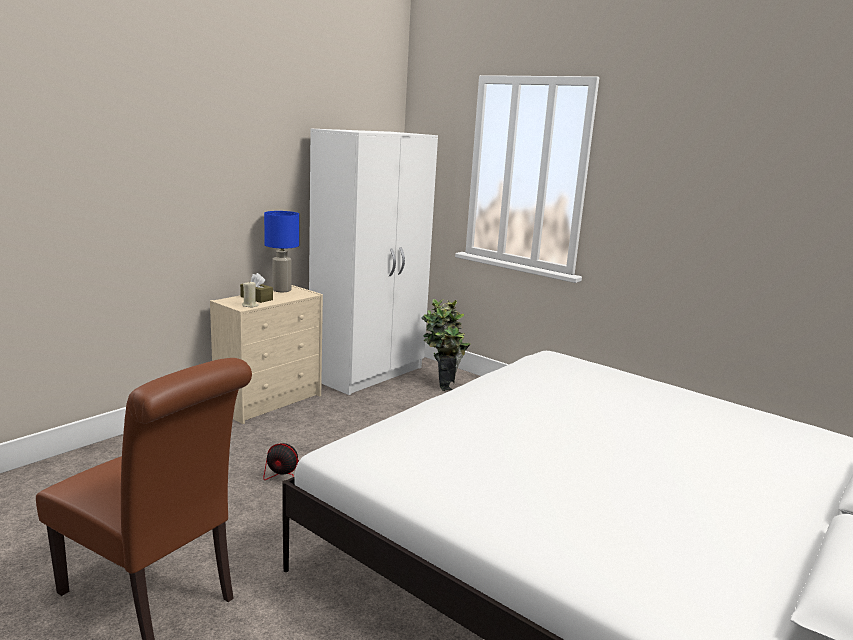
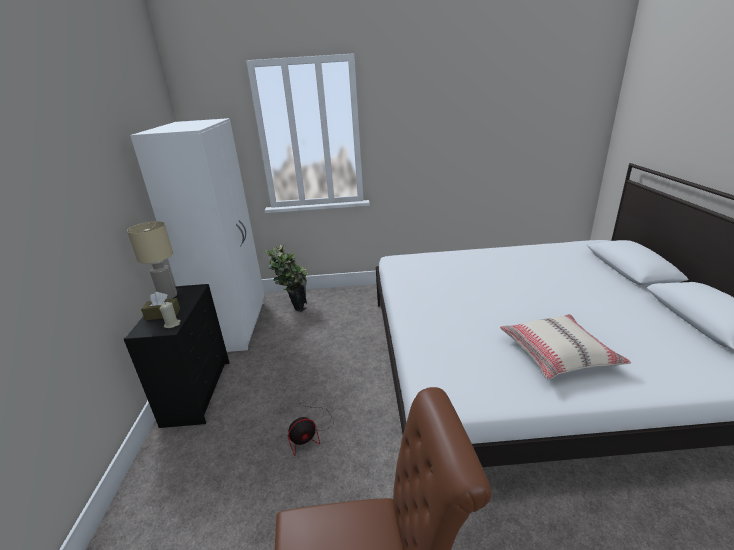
camera: 40 degrees left, 10 degrees up
(270, 401) = (198, 391): beige dresser -> black dresser
(282, 290) = (168, 296): blue table lamp -> beige table lamp
(538, 496) = (558, 354): none -> beige pillow

